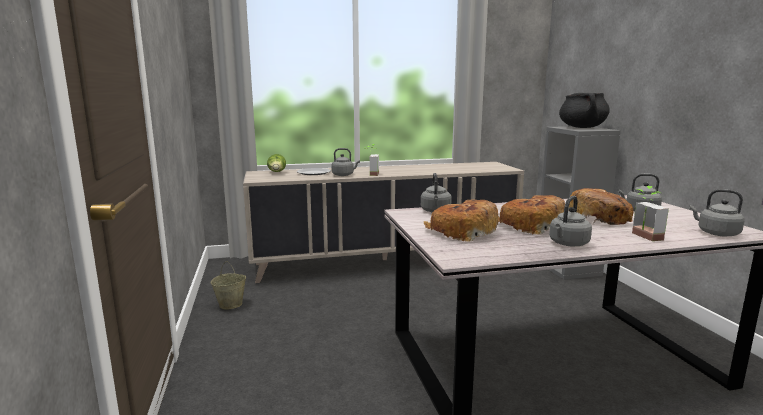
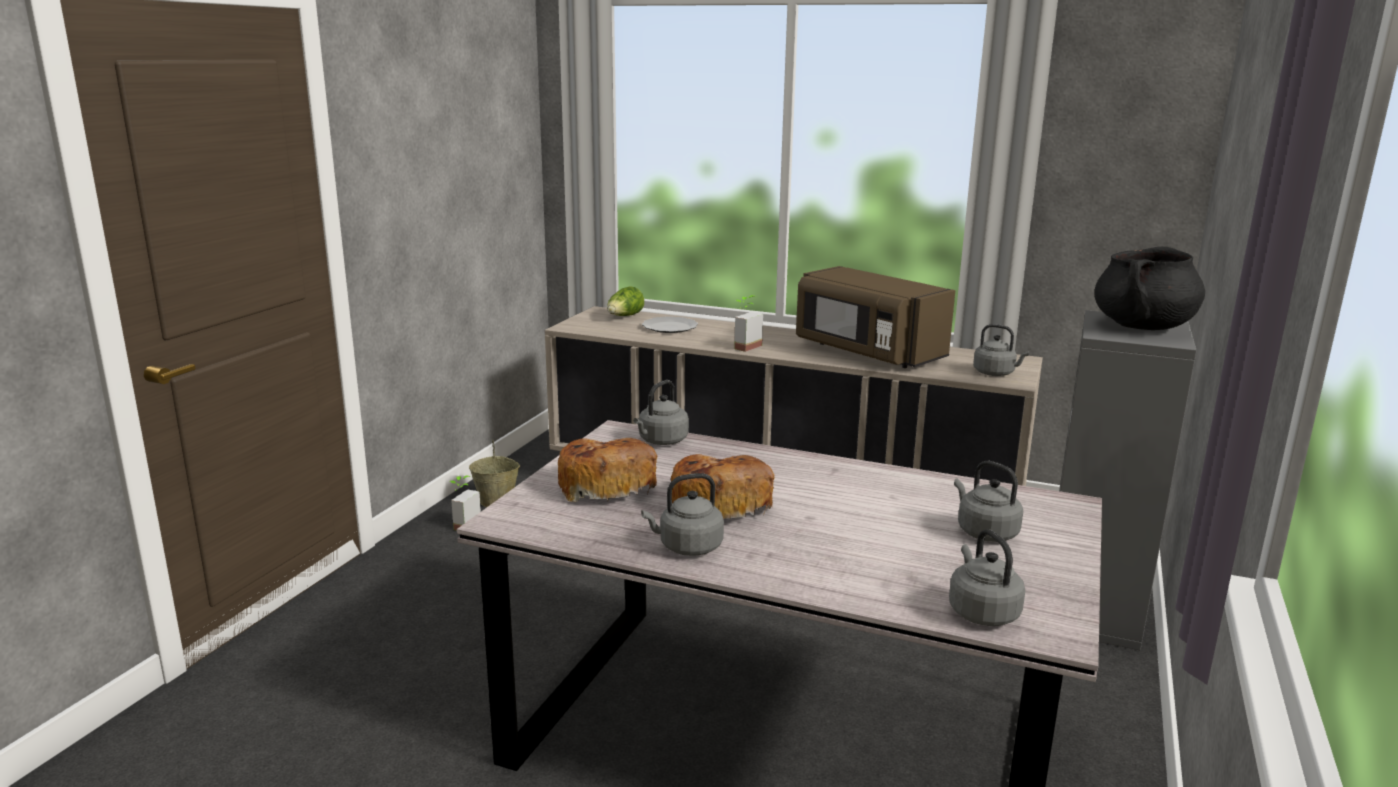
camera: 35 degrees right, 5 degrees up
(344, 175) = (701, 340): grey kettle -> grey kettle (996, 373)
(430, 168) = (867, 352): none -> brown microwave
(599, 218) = (869, 522): bread -> none
(642, 237) = (831, 574): potted plant -> potted plant (462, 524)

